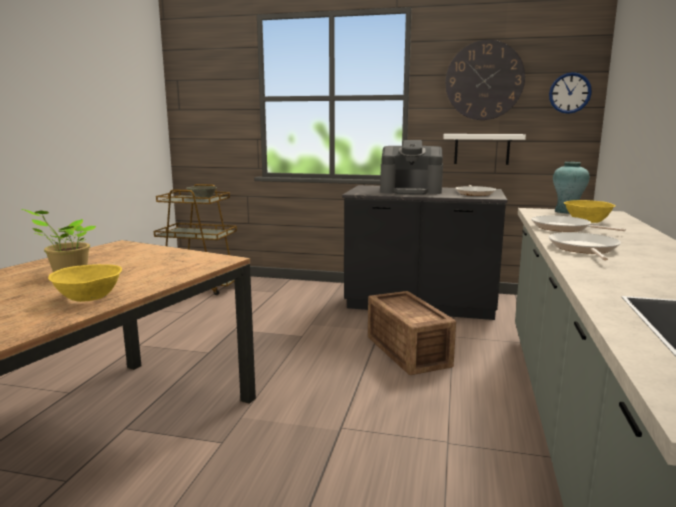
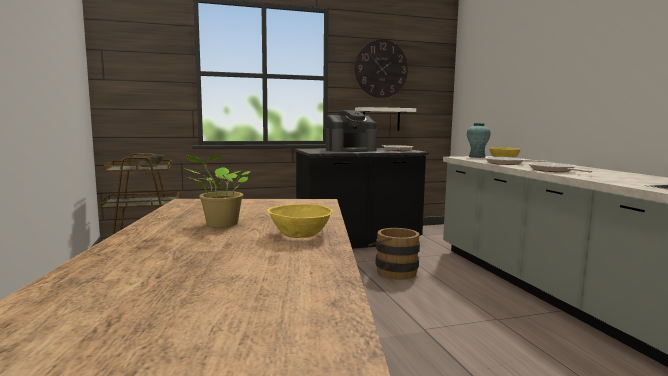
camera: 30 degrees left, 5 degrees down
(408, 350) = (393, 271): crate -> brown bucket
(569, 93) = (434, 80): wall clock -> none

